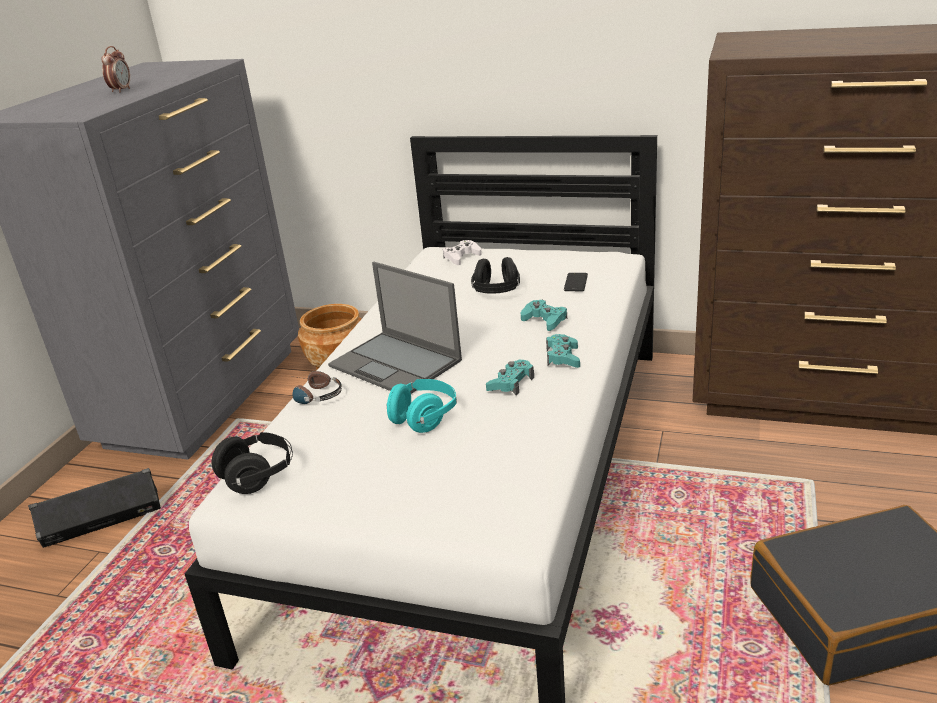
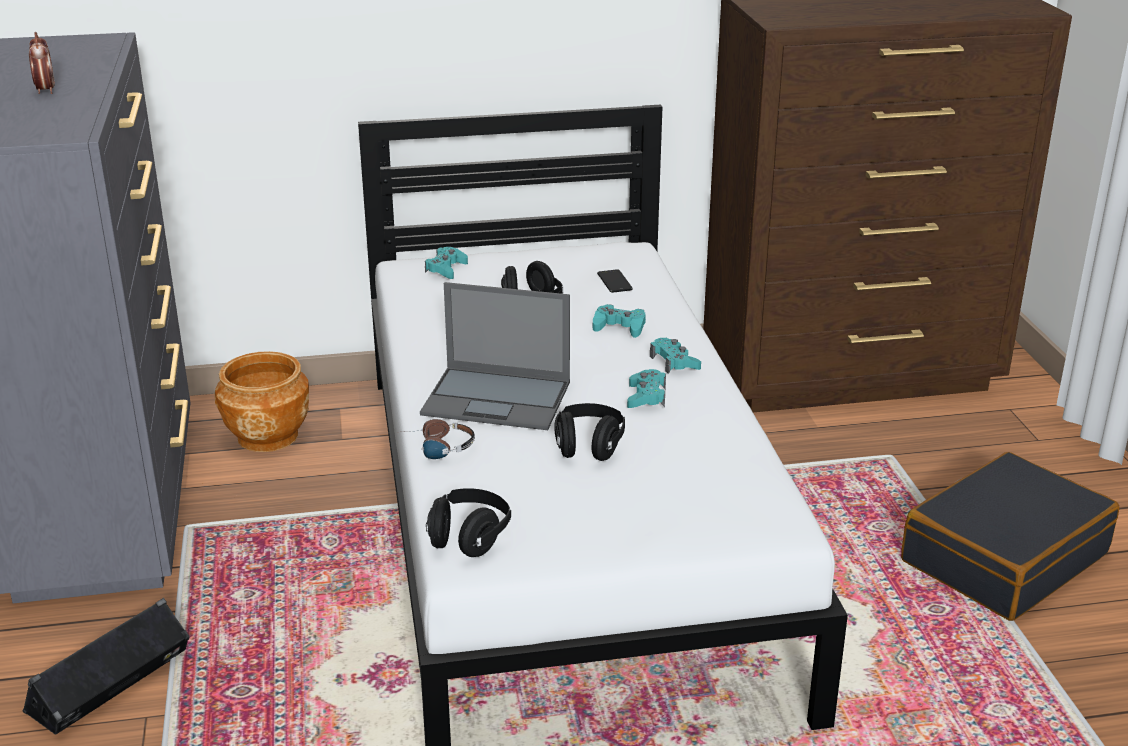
camera: 30 degrees left, 0 degrees up
(424, 418) = (588, 447): turquoise headphones -> black headphones
(461, 257) = (446, 269): white game controller -> turquoise game controller

